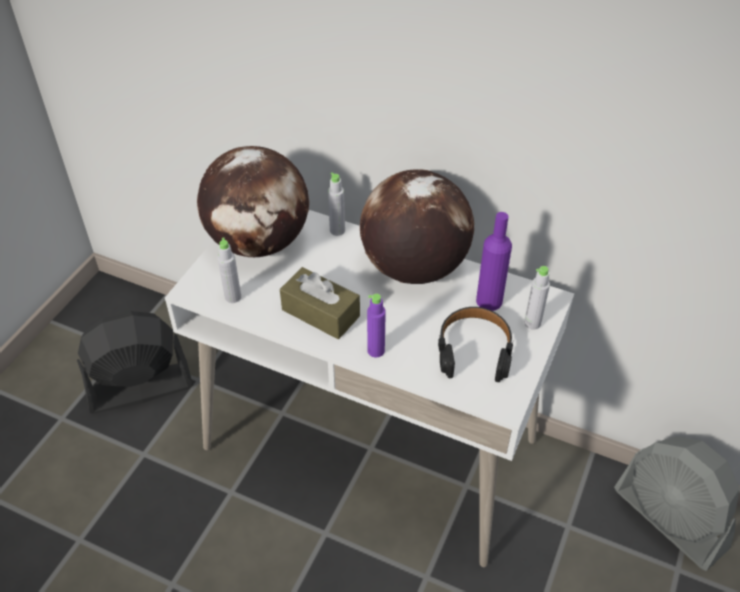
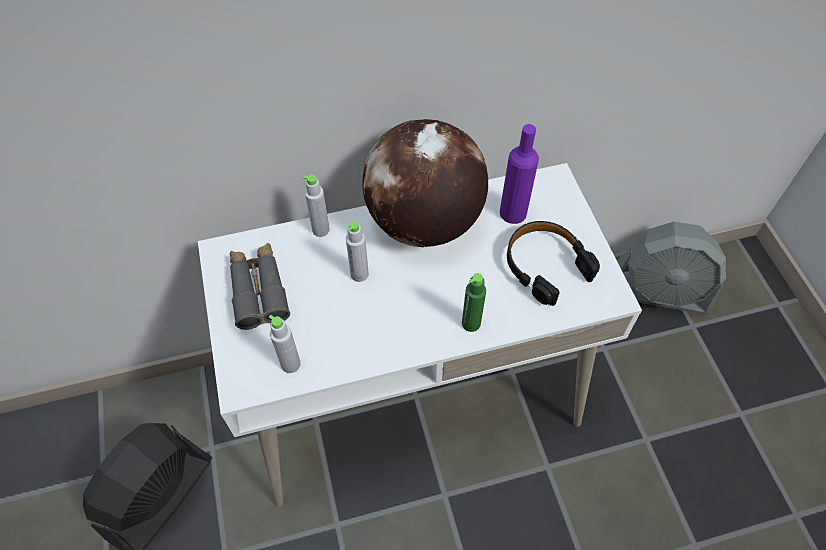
camera: 40 degrees left, 10 degrees up
(259, 242) = (258, 290): globe -> grey binoculars
(320, 313) = (388, 322): brown tissue box -> none
(376, 350) = (471, 323): purple bottle -> green bottle
(532, 323) = (563, 210): grey bottle -> grey bottle (359, 274)

